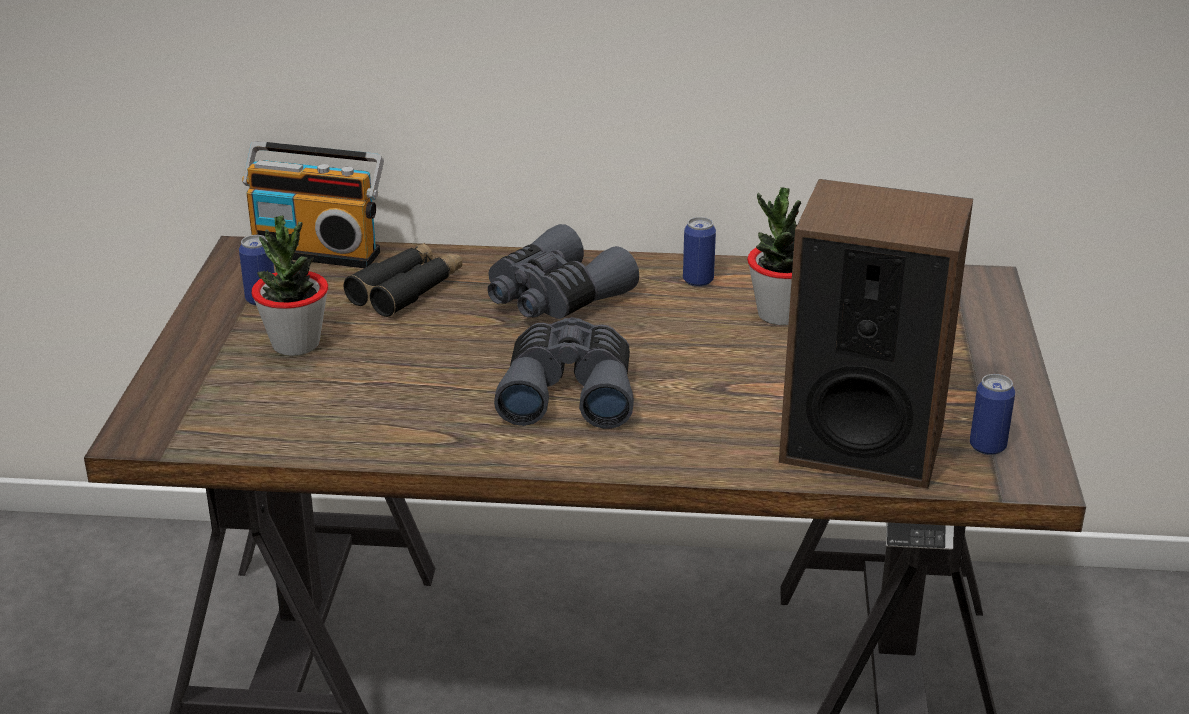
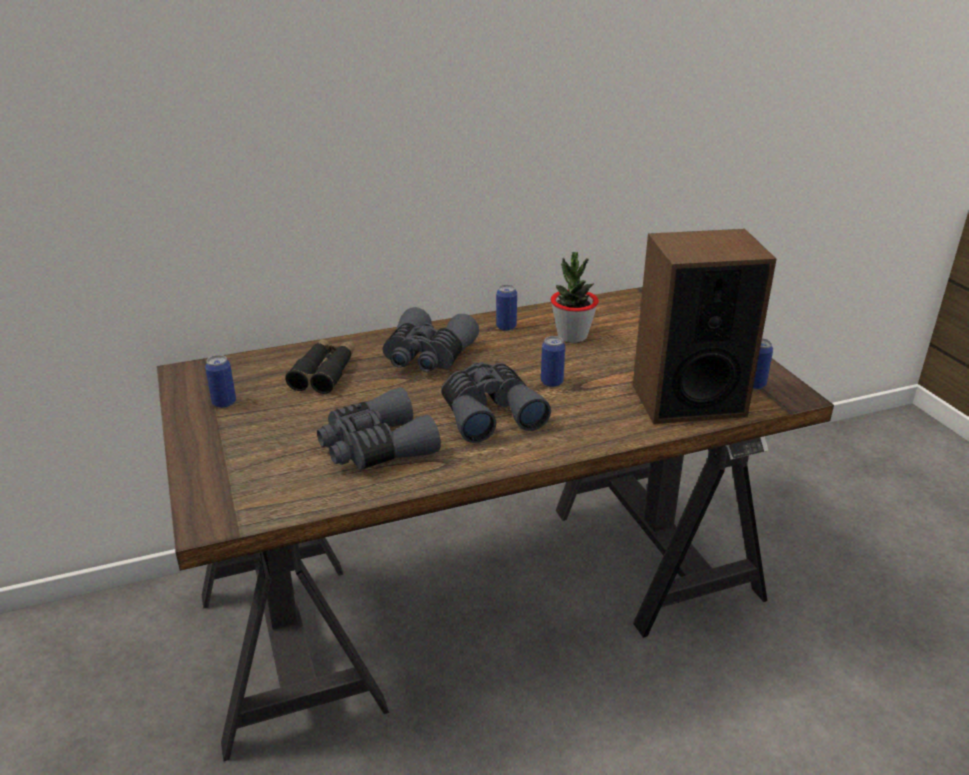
camera: 25 degrees left, 0 degrees up
(295, 344) = (276, 427): potted plant -> none
(318, 251) = (239, 361): radio -> none
(391, 399) = (376, 447): none -> grey binoculars
(690, 372) = (552, 382): none -> can

